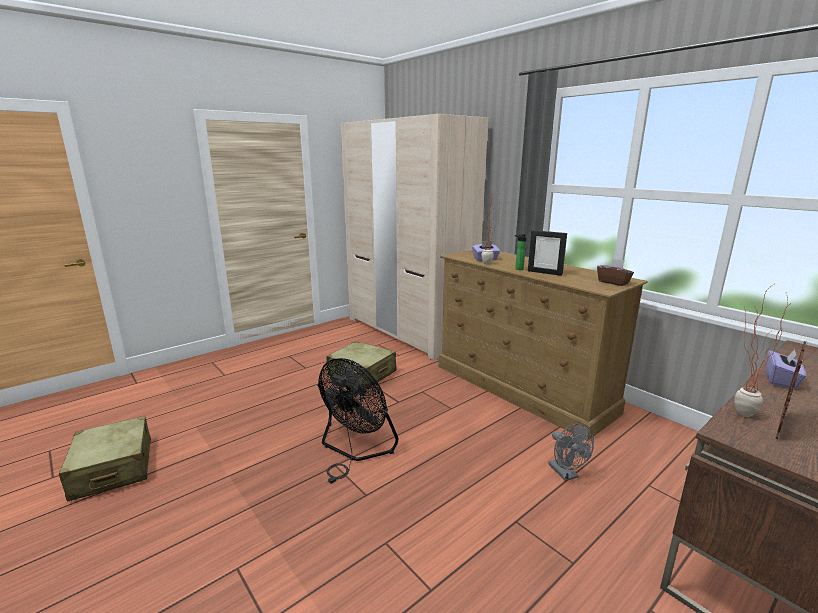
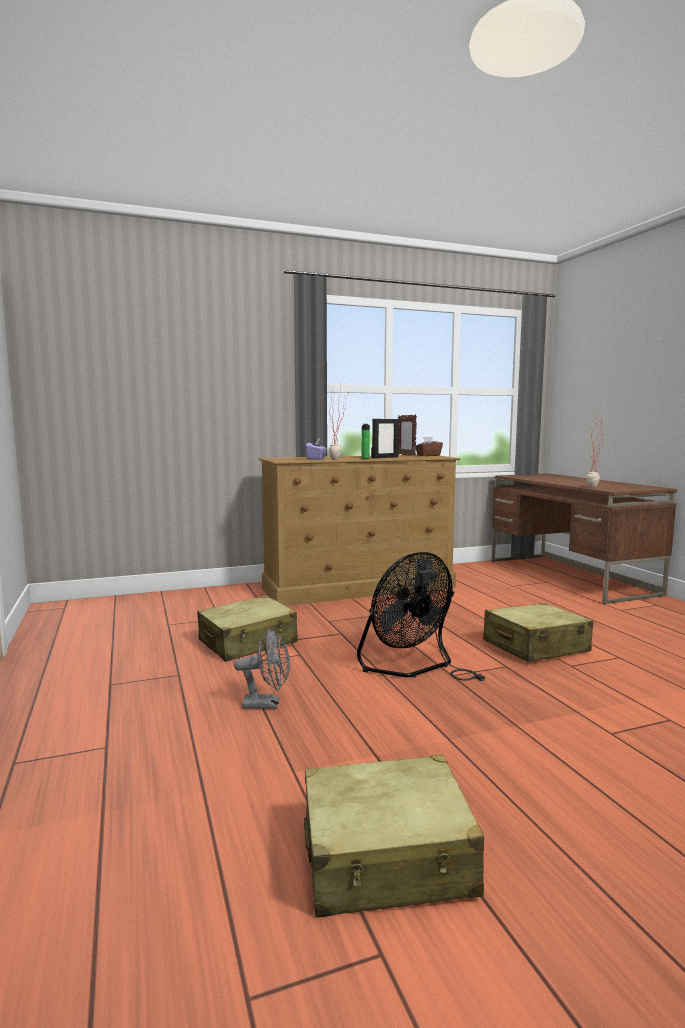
camera: 70 degrees left, 10 degrees down
(408, 331) = (152, 605): beige wardrobe -> none
(427, 513) = (535, 647): none -> beige suitcase
(566, 474) = (495, 600): grey fan -> grey fan (267, 704)
(780, 425) = (603, 486): picture frame -> picture frame (406, 455)
(781, 380) = (551, 481): purple tissue box -> none

